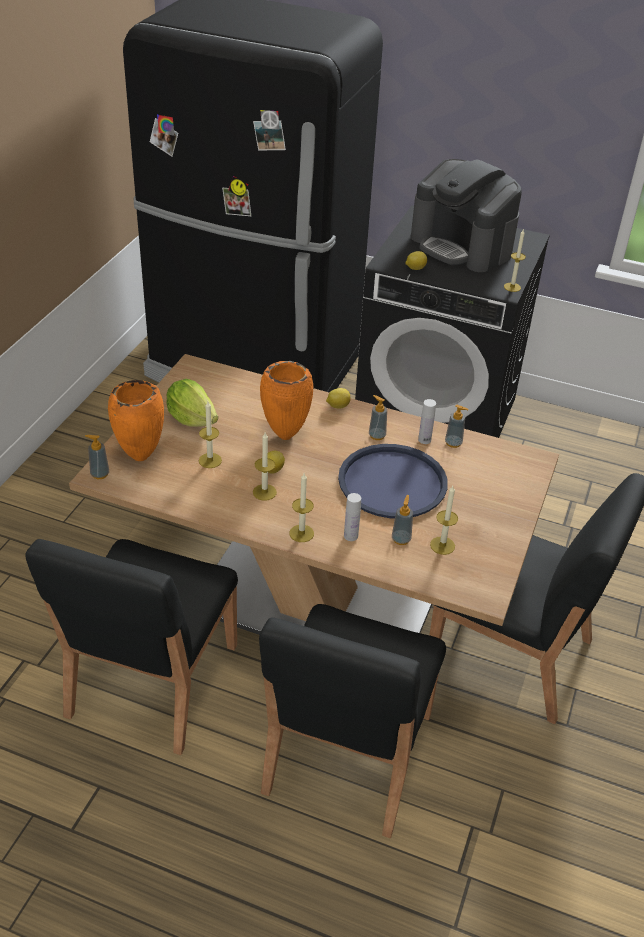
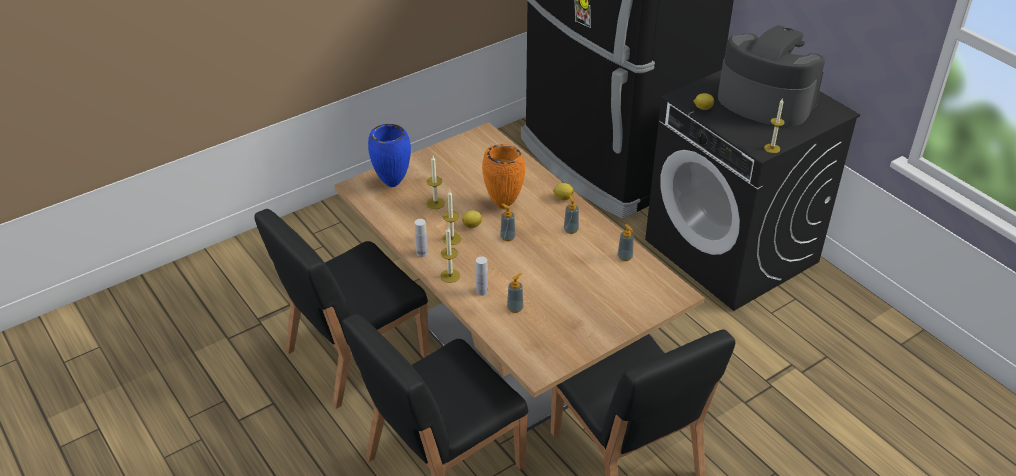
camera: 35 degrees right, 0 degrees up
(100, 474) = (357, 186): soap dispenser -> soap dispenser (507, 237)
(140, 458) = (392, 184): orange vase -> blue vase
(192, 418) = (450, 170): lettuce -> none
(392, 482) = (549, 267): blue tray -> none
(424, 440) = (604, 246): white bottle -> white bottle (422, 253)
(442, 545) = (541, 325): candle -> none
(462, 246) = (765, 101): coffee machine -> coffee machine turned 135 degrees clockwise

